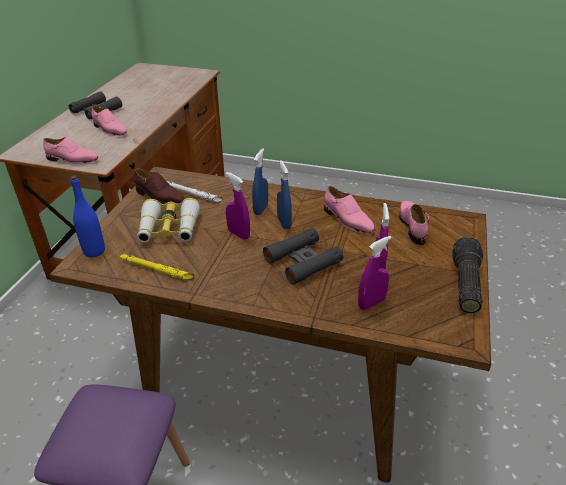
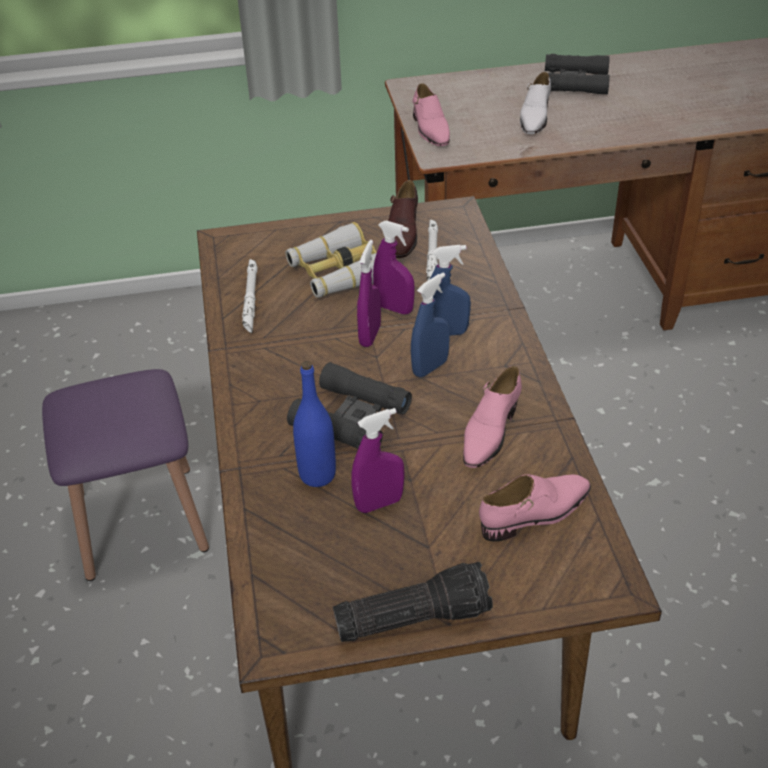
camera: 65 degrees right, 5 degrees up
(94, 251) = (254, 239): blue bottle -> blue bottle (317, 475)
(109, 129) = (534, 117): pink shoe -> white shoe
(156, 269) = (251, 299): yellow flashlight -> white flashlight
(371, 303) = (299, 516): purple spray bottle -> purple spray bottle (394, 308)

